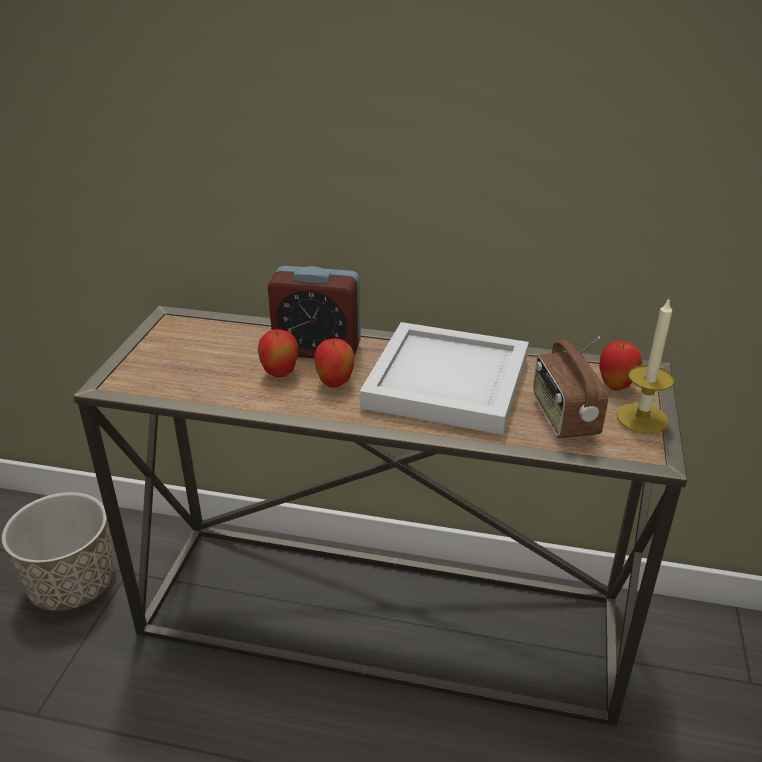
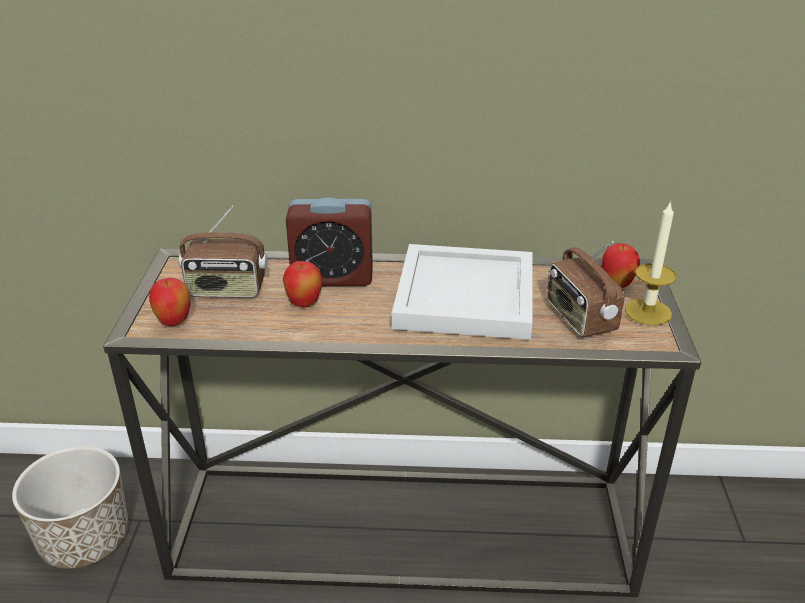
camera: 10 degrees left, 0 degrees up
(208, 353) = (226, 290): none -> radio
(335, 384) = (360, 308): apple -> apple (174, 322)

